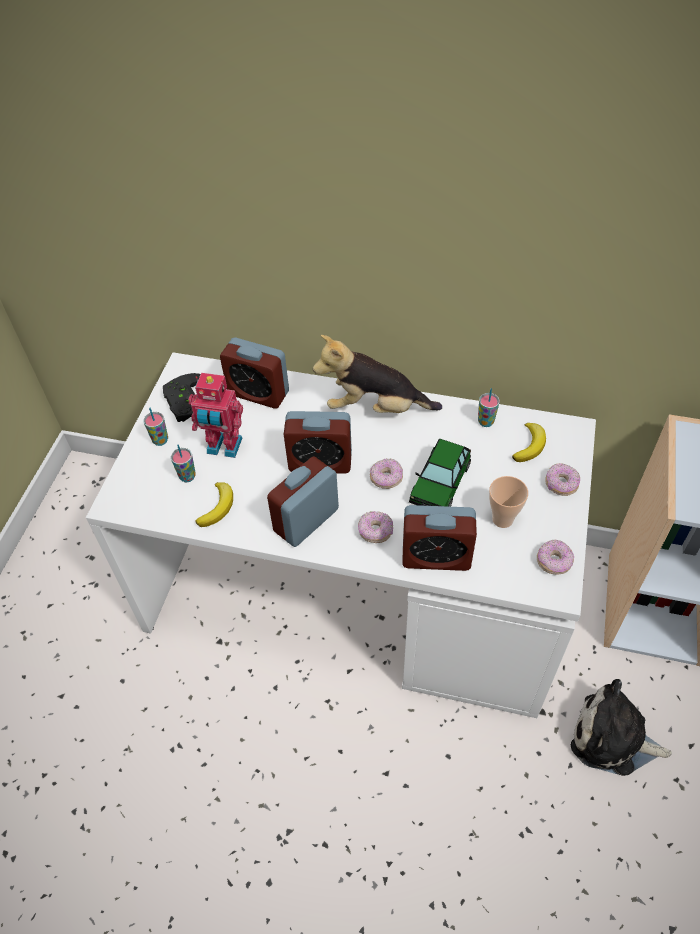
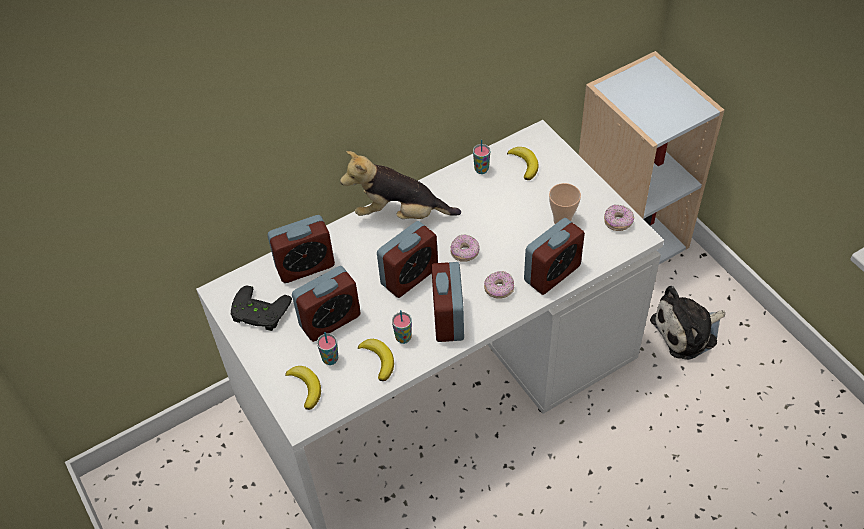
camera: 45 degrees left, 0 degrees up
(146, 482) = (306, 387): none -> banana
(160, 440) = (276, 353): cup -> cup (403, 338)
(223, 447) = (330, 320): toy robot -> alarm clock
(375, 408) = (400, 214): plush toy -> plush toy turned 45 degrees clockwise
(440, 483) = (501, 229): toy car -> none
(561, 484) = (569, 174): donut -> none

